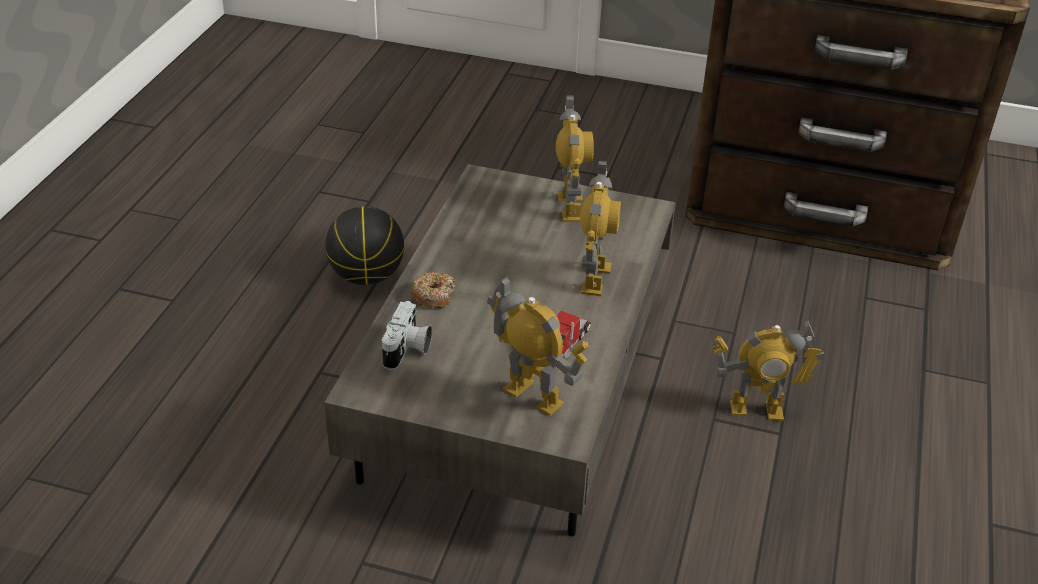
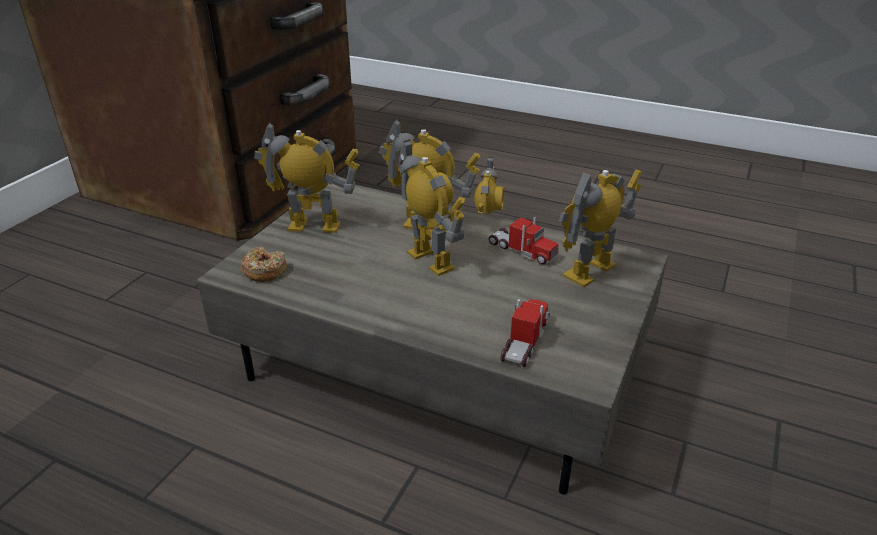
camera: 80 degrees left, 5 degrees down
(367, 276) = (215, 468): basketball -> none
(408, 350) = (525, 341): camera -> toy truck
(433, 296) = (436, 318): donut -> donut (264, 271)
(528, 285) = (430, 260): none -> toy robot

